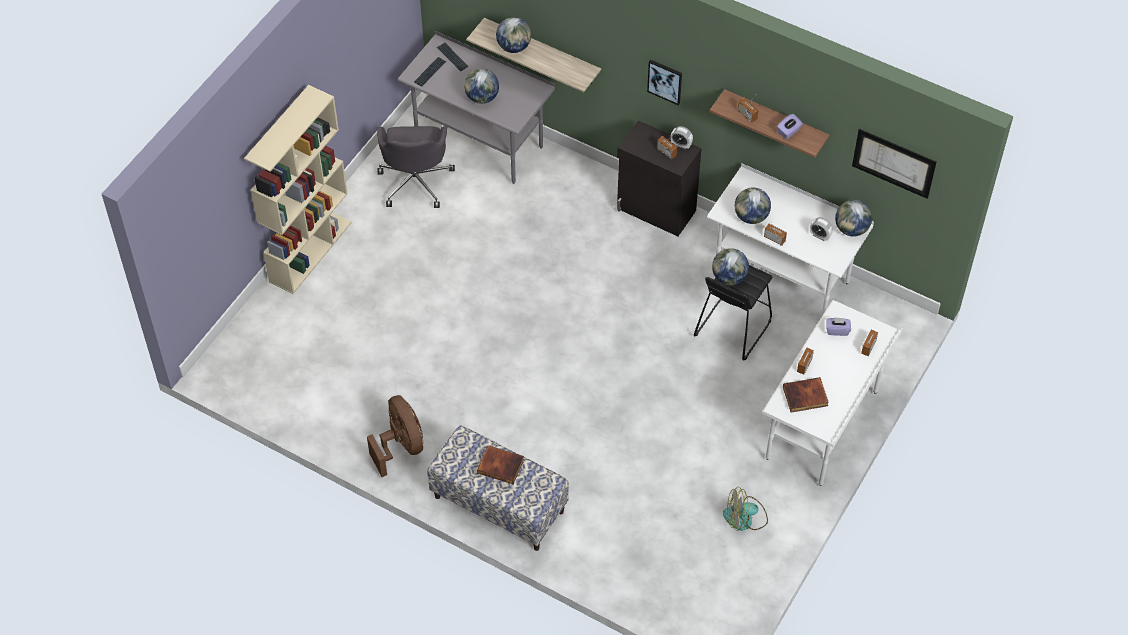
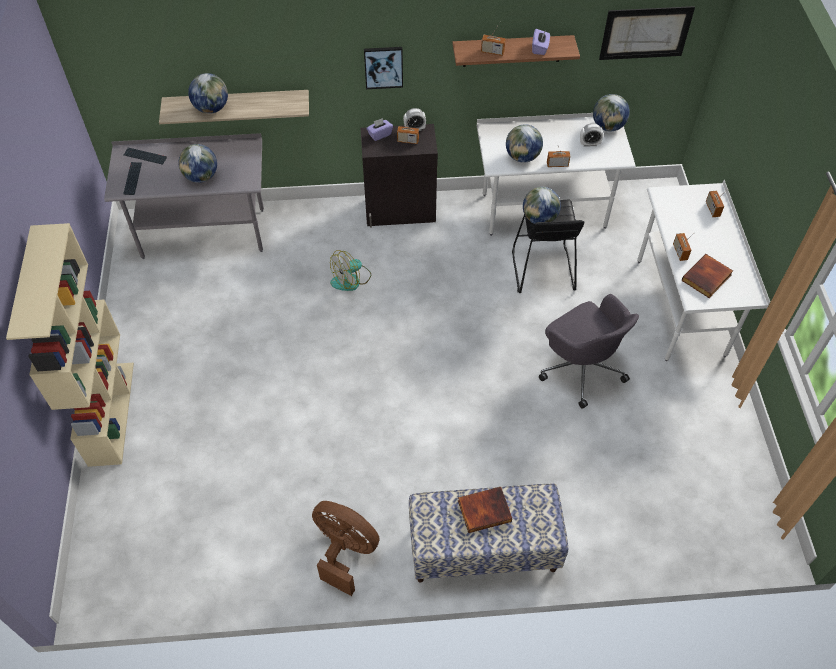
camera: 35 degrees left, 0 degrees up
(415, 181) = (169, 295): grey office chair -> grey office chair (581, 367)
(745, 518) = (696, 422): fan -> fan (351, 279)
(837, 330) = (676, 209): purple tissue box -> purple tissue box (379, 134)

